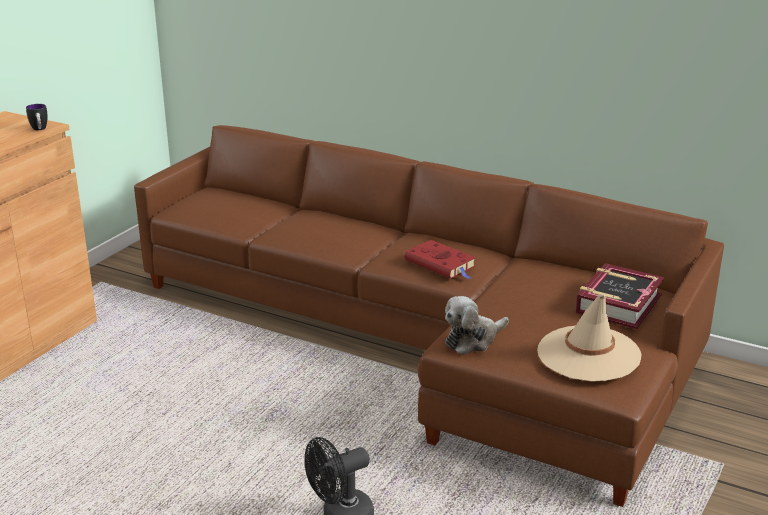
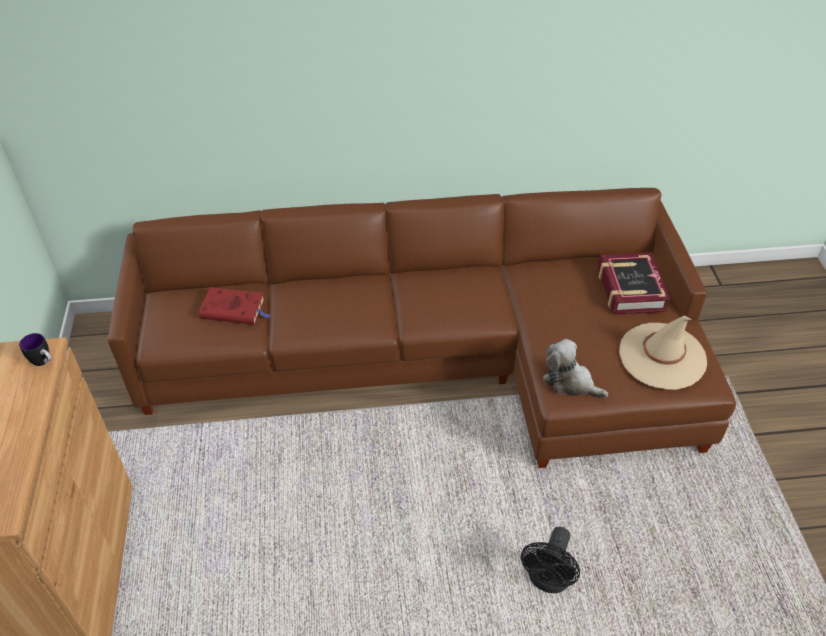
camera: 35 degrees left, 20 degrees up
(441, 264) = (467, 305): red book -> red book (234, 309)
(473, 340) = (570, 382): plush toy -> plush toy turned 105 degrees clockwise

